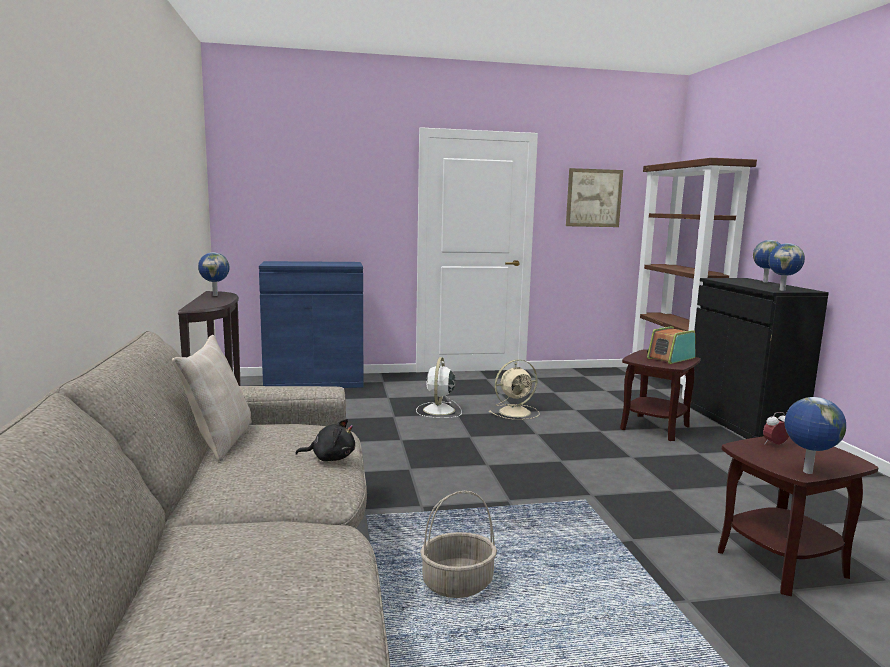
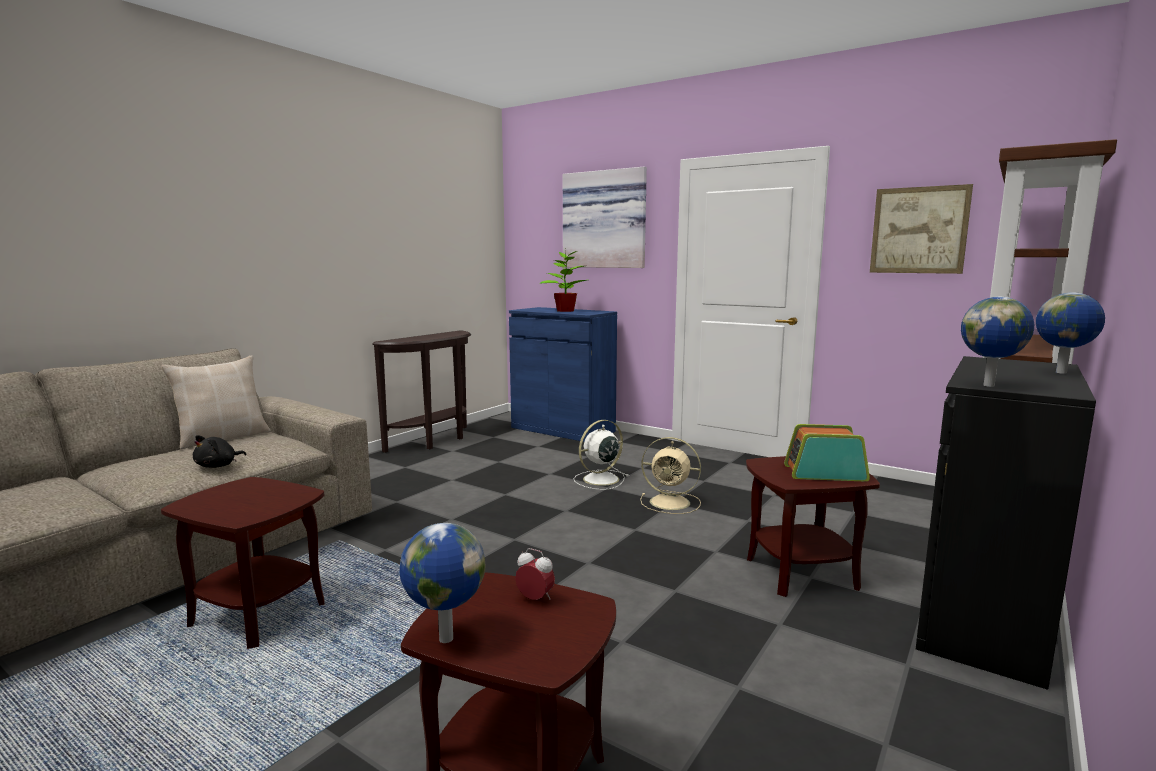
camera: 45 degrees right, 0 degrees up
(215, 295) = (447, 333): globe -> none
(317, 263) = (565, 311): none -> potted plant
(330, 458) = (218, 466): black plush toy -> black plush toy turned 75 degrees clockwise
(342, 175) = (605, 220): none -> picture
(457, 584) = (257, 614): basket -> brown side table

